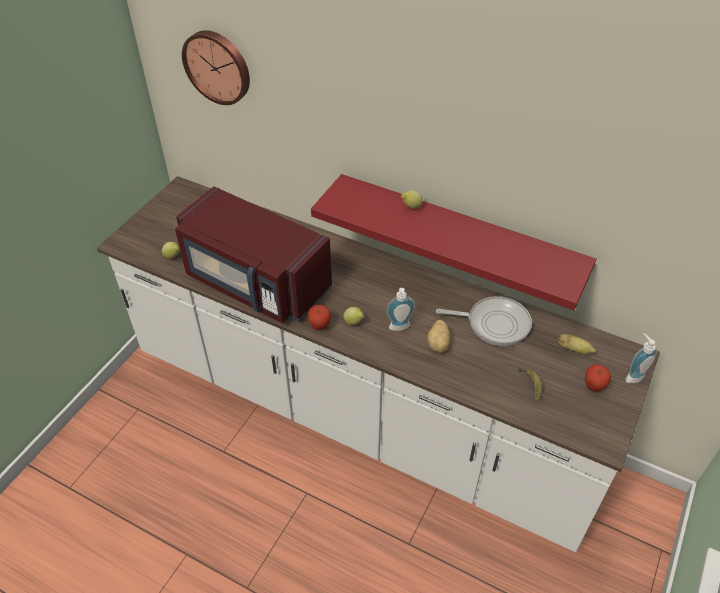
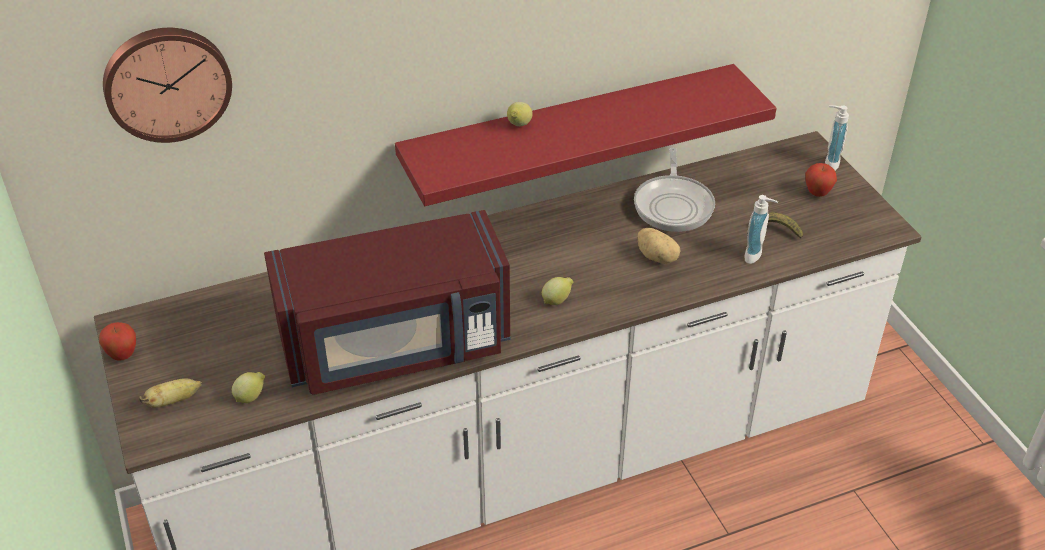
camera: 50 degrees left, 5 degrees down
(319, 326) = (531, 330): apple -> apple (123, 355)
(400, 328) = (605, 271): soap dispenser -> soap dispenser (756, 256)
(494, 323) = (673, 205): frying pan -> frying pan turned 135 degrees clockwise
(573, 350) = (761, 177): banana -> banana (173, 401)

